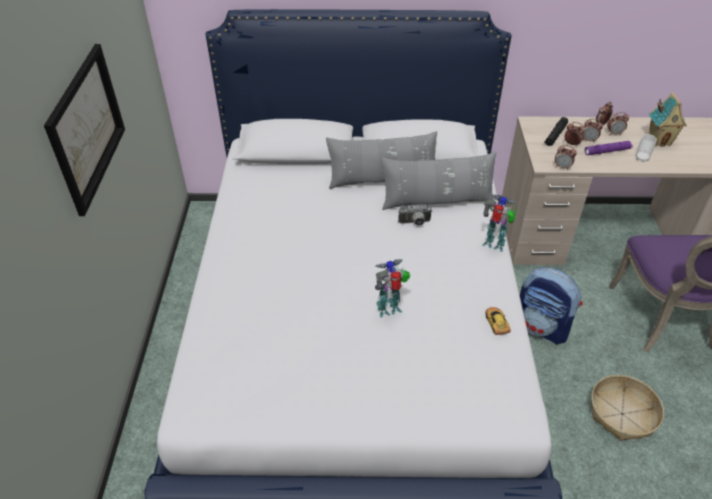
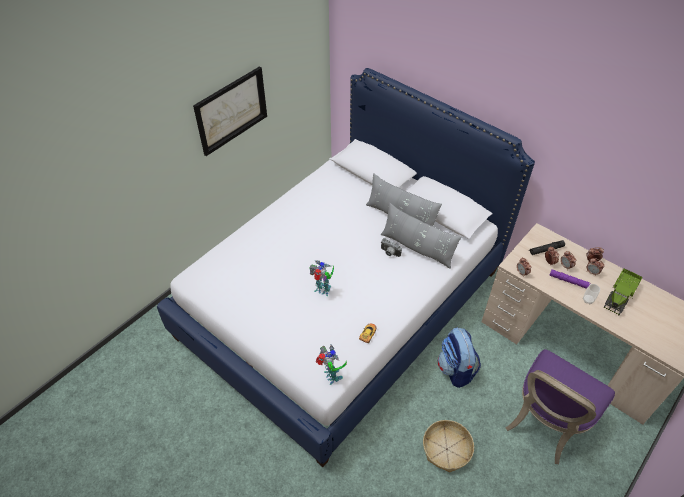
camera: 40 degrees right, 5 degrees up
(495, 245) = (419, 293): toy robot -> toy robot (331, 377)
(659, 141) = (619, 296): toy house -> toy truck

